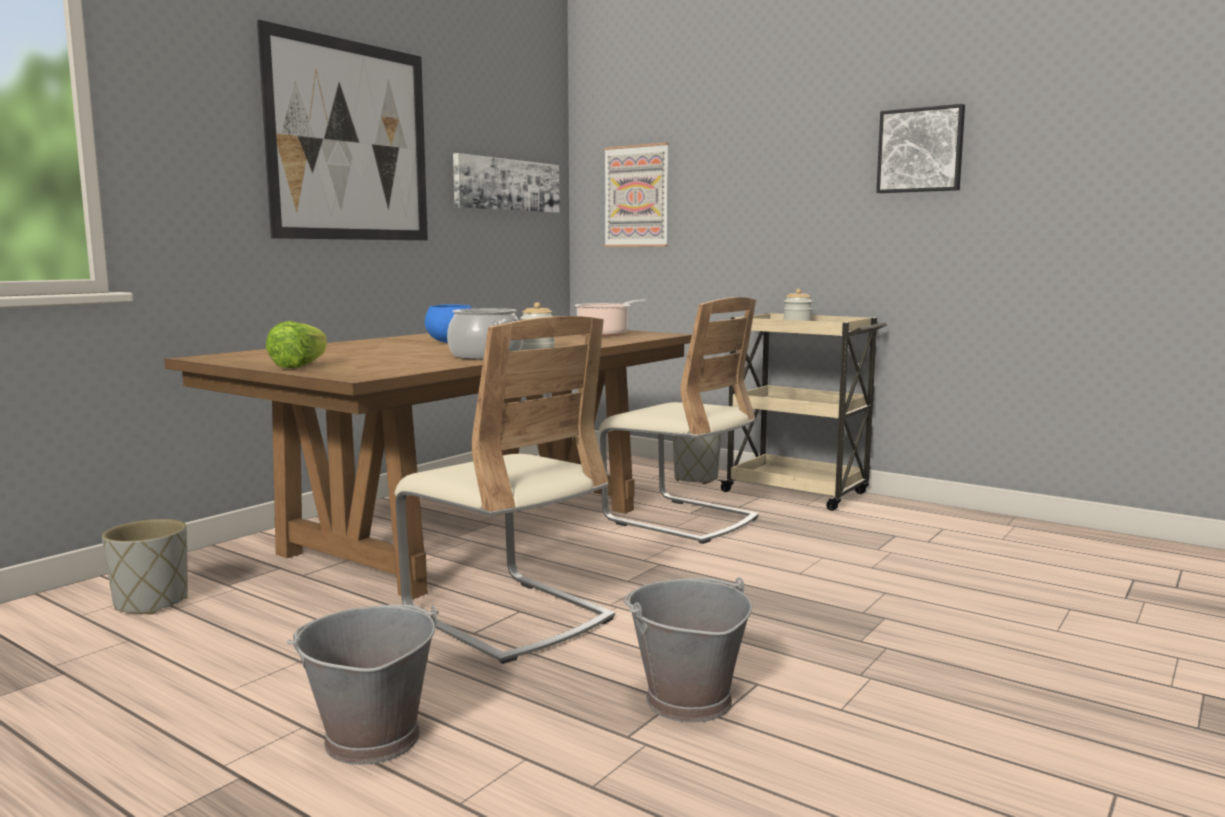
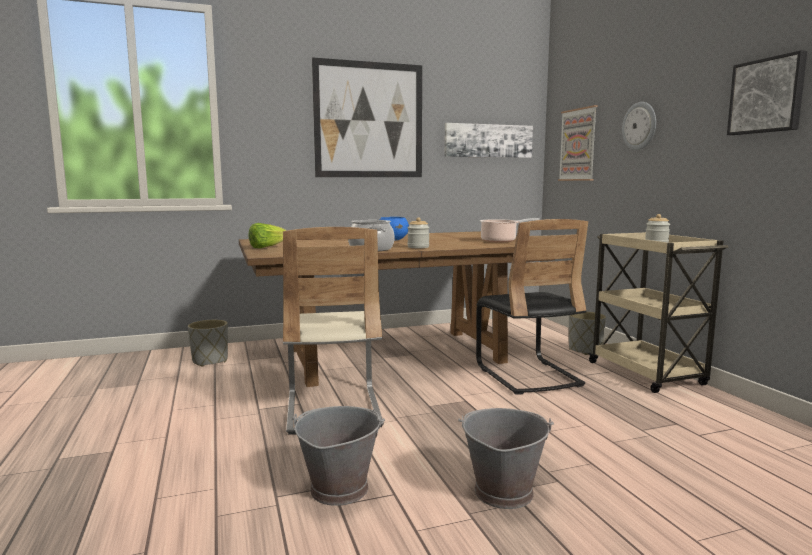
camera: 35 degrees right, 0 degrees up
(370, 739) = (177, 452): grey bucket -> grey bucket (502, 492)
(680, 519) = (527, 375): beige chair -> black chair
(743, 175) = (640, 126): none -> wall clock

